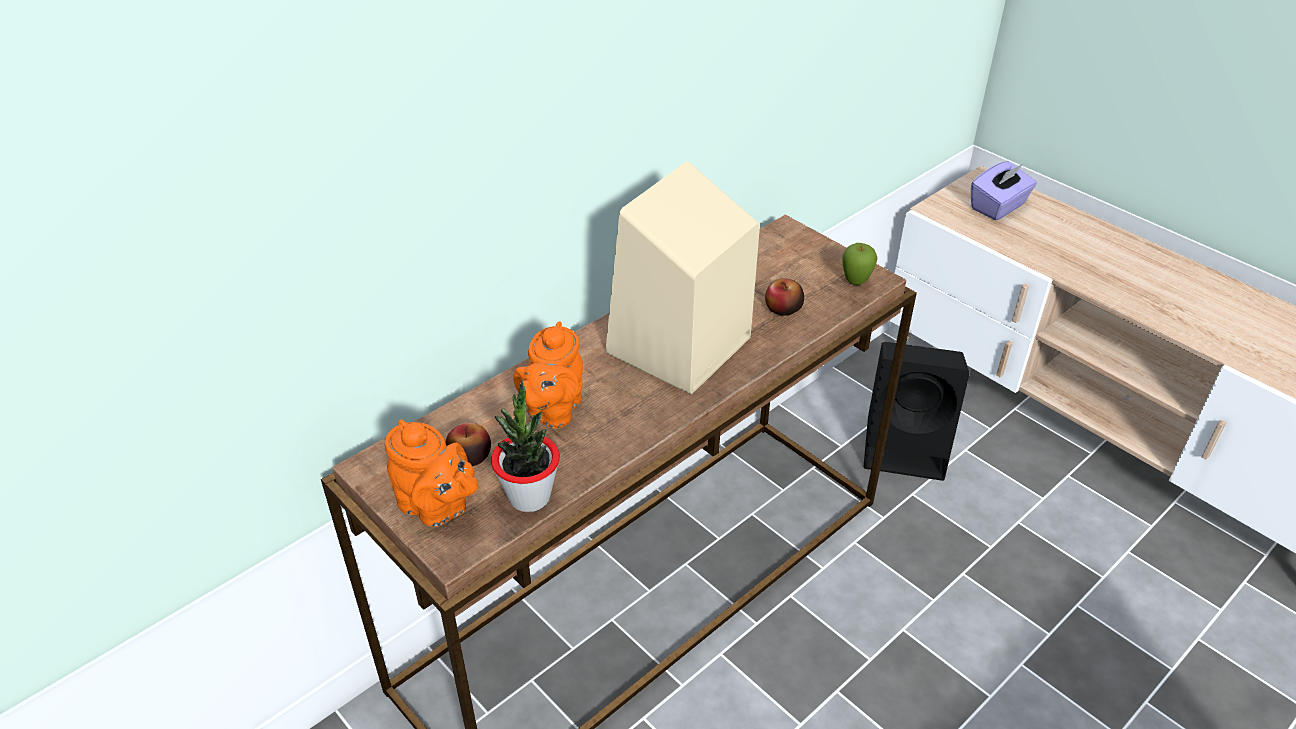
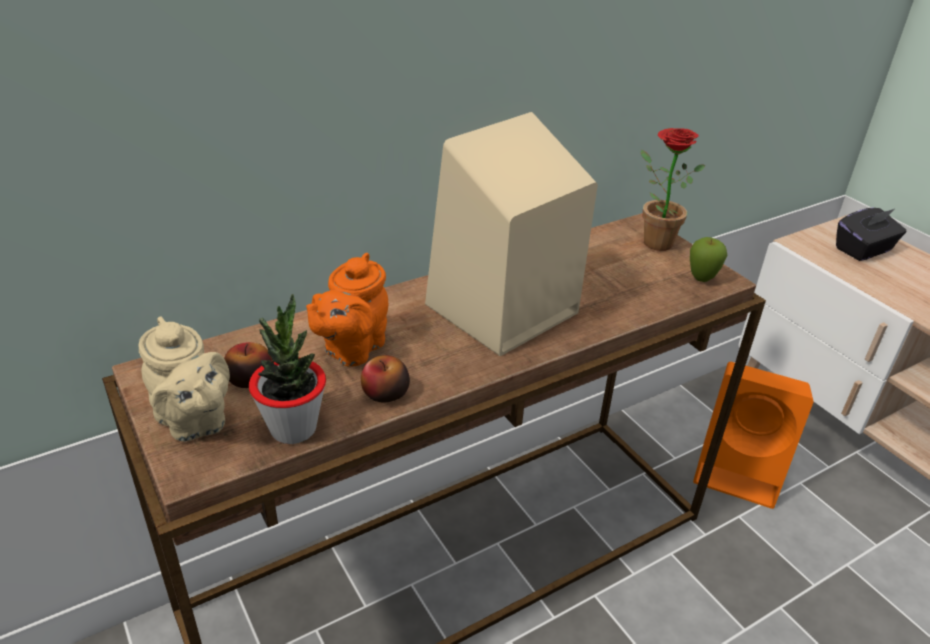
camera: 10 degrees right, 5 degrees down
(437, 507) = (194, 422): orange teapot -> beige teapot
(783, 309) = (619, 292): apple -> apple (385, 394)
(801, 246) = (652, 241): none -> potted plant
(907, 447) = (741, 470): black speaker -> orange speaker
(998, 207) = (863, 250): purple tissue box -> black tissue box

